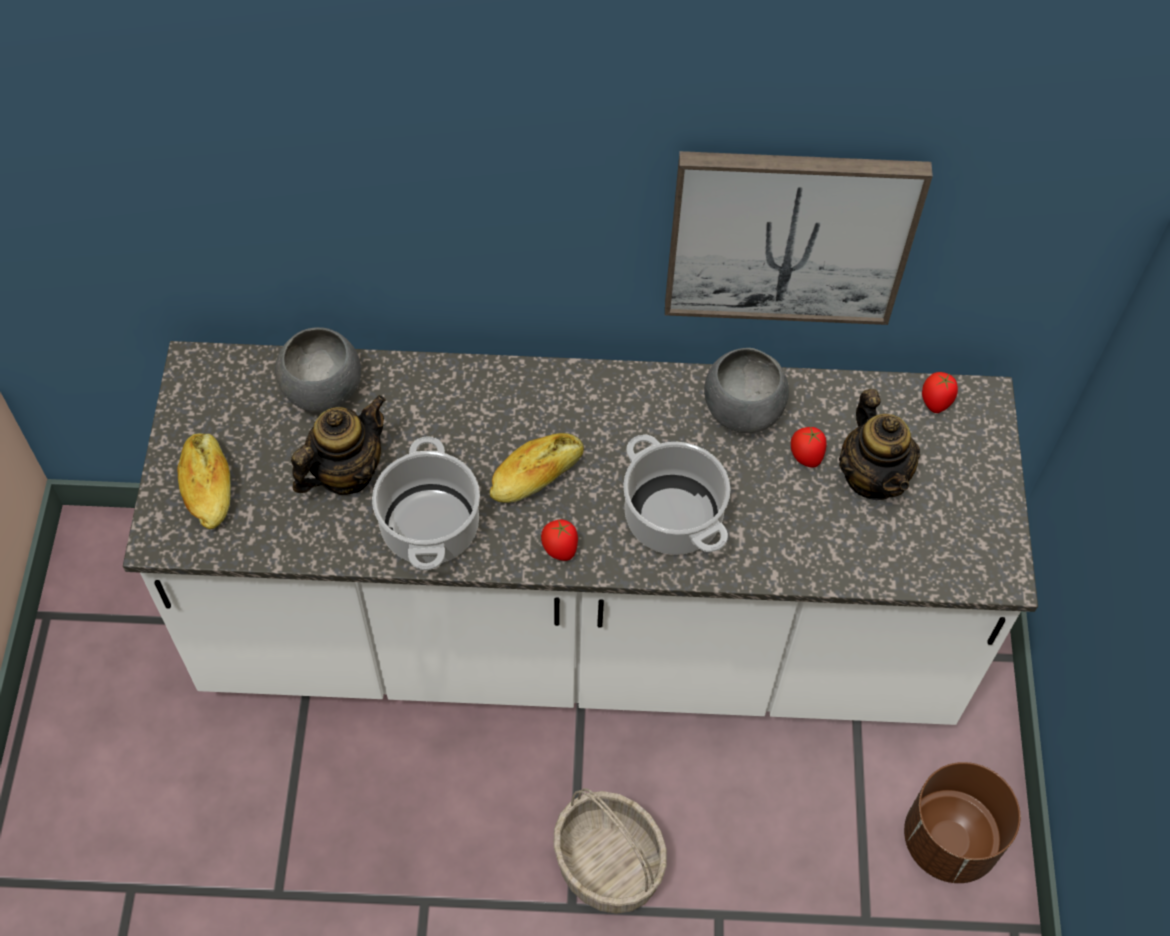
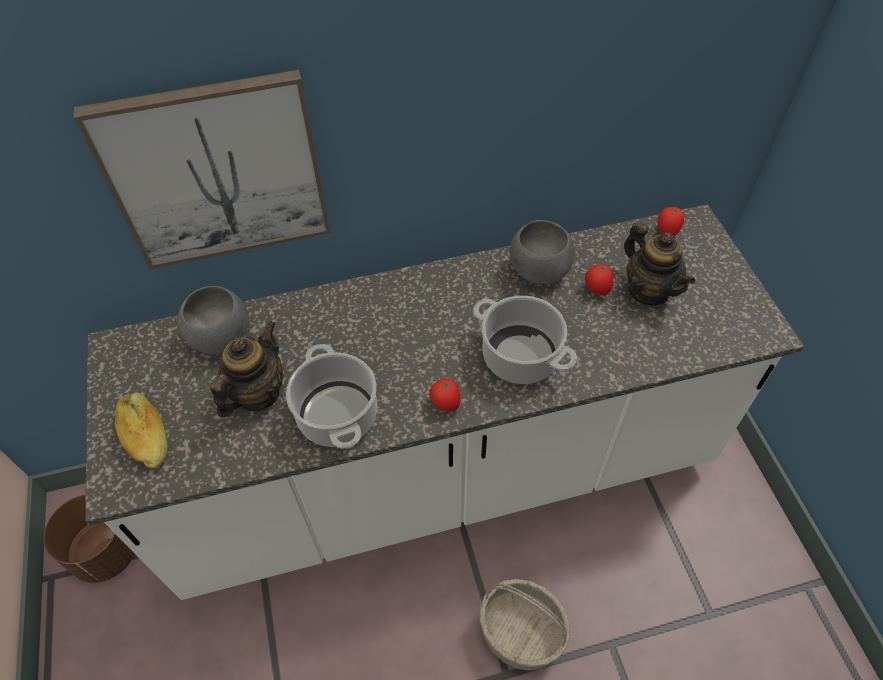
camera: 15 degrees left, 5 degrees down
(537, 475) = (407, 355): bread -> none
(789, 236) = (554, 117): picture -> picture (217, 172)
(949, 841) = (739, 539): brown planter -> brown planter (107, 552)

